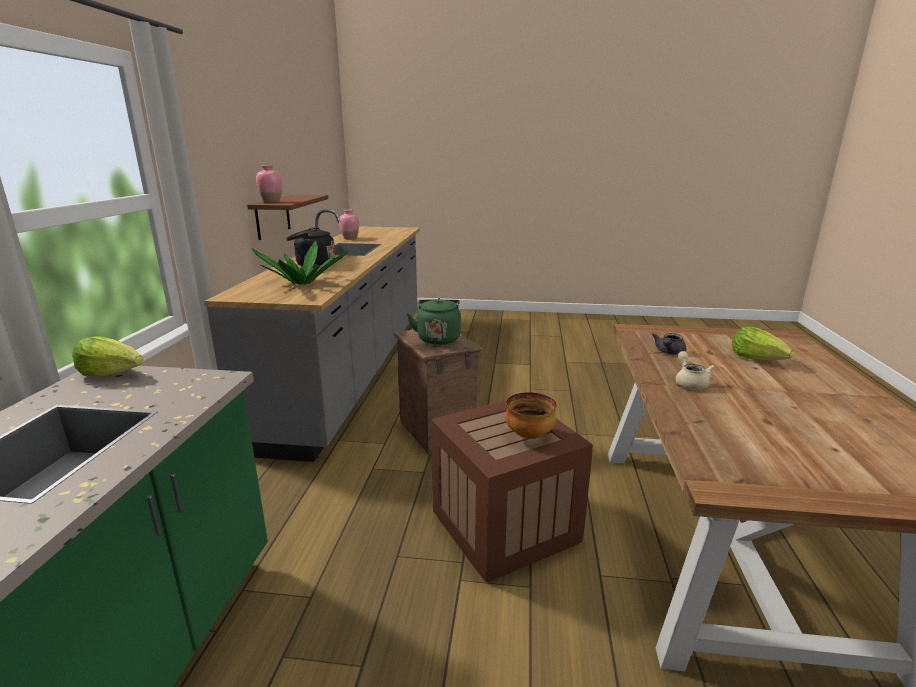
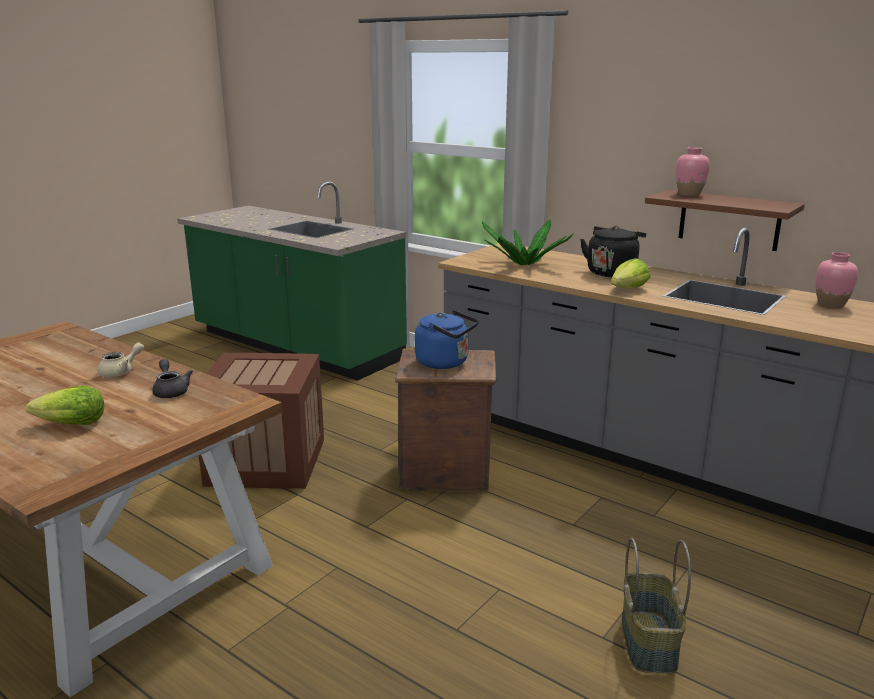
camera: 120 degrees right, 0 degrees up
(113, 374) = (381, 233): lettuce -> lettuce (628, 289)
(438, 338) = (445, 363): green kettle -> blue kettle
(520, 357) = (650, 642): none -> basket
(530, 435) = (239, 375): bowl -> none
(690, 382) = (121, 372): beige teapot -> beige teapot turned 75 degrees counterclockwise

